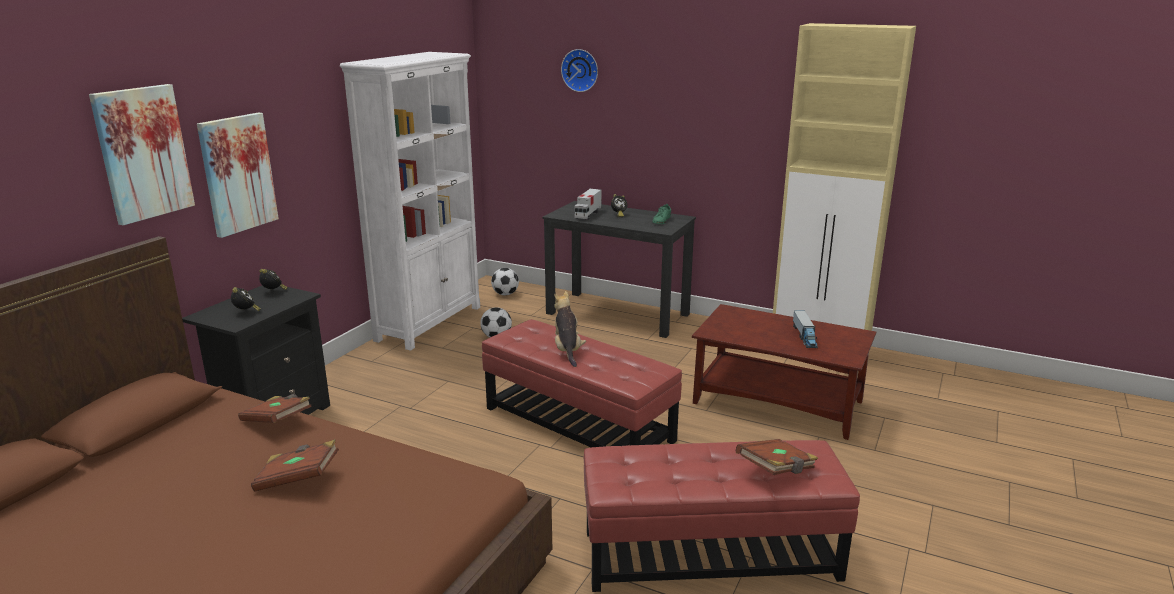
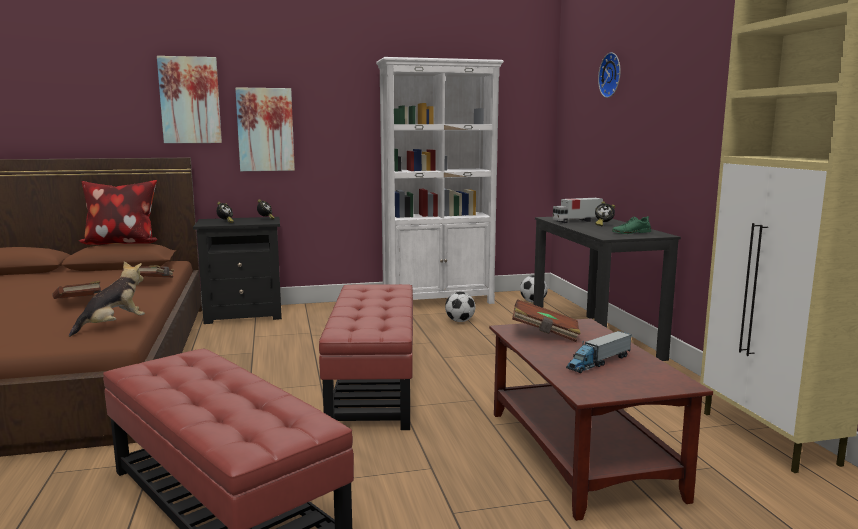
camera: 50 degrees right, 10 degrees down
(121, 391) = (121, 243): none -> pillow
(567, 350) = (369, 302): plush toy -> plush toy (113, 326)
(776, 470) = (235, 417): brown book -> brown book (545, 334)

